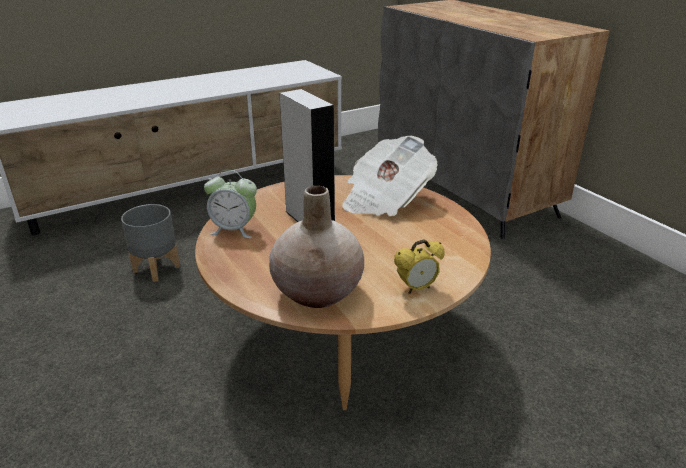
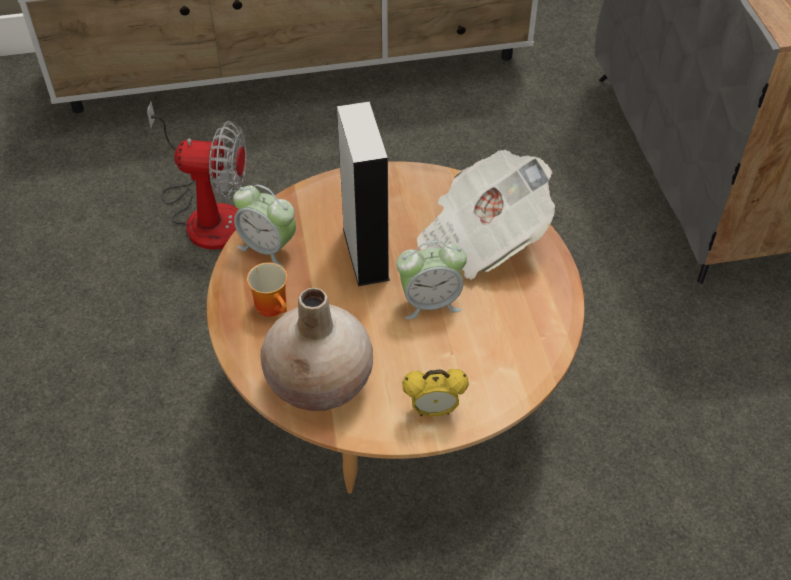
camera: 20 degrees right, 20 degrees up
(156, 268) = (207, 213): grey planter -> fan
(256, 258) = (275, 306): none -> mug
(372, 234) = (430, 302): none -> alarm clock

